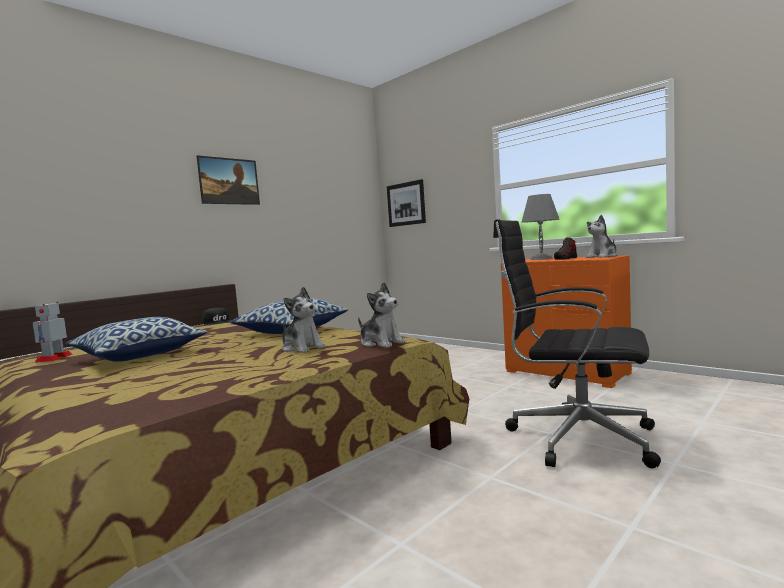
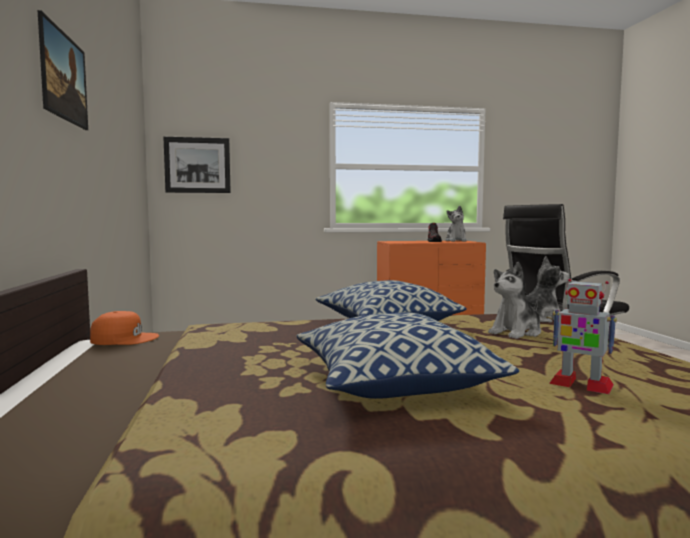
camera: 55 degrees left, 0 degrees up
(54, 358) = (226, 440): toy robot -> toy robot (580, 384)
(218, 322) = (124, 338): black cap -> orange cap
(302, 348) = (516, 332): plush toy -> plush toy turned 150 degrees clockwise
(542, 258) = (401, 241): grey table lamp -> none

